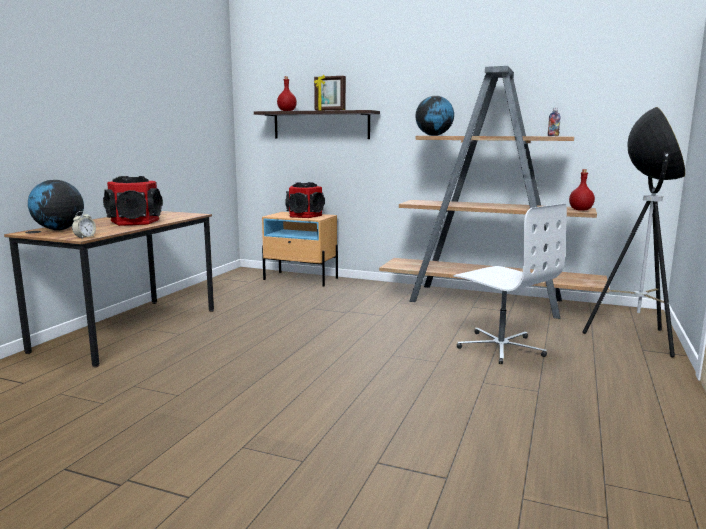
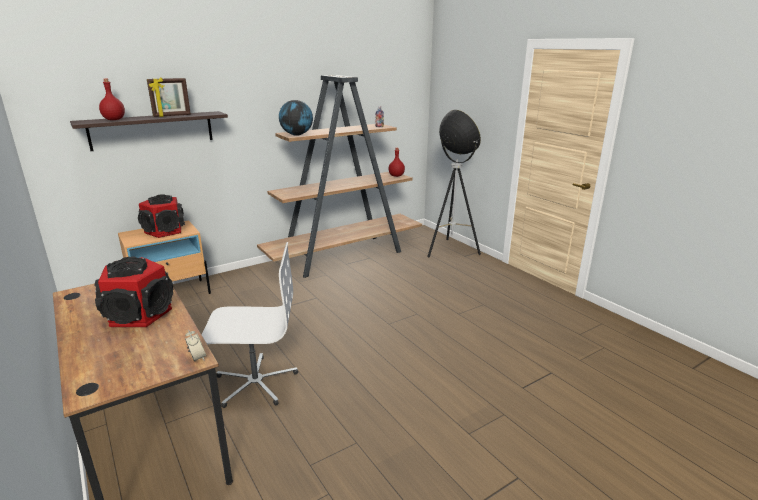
camera: 55 degrees left, 10 degrees up
(58, 229) = (106, 368): globe -> none
(500, 347) = (418, 286): white office chair -> white office chair (255, 382)

